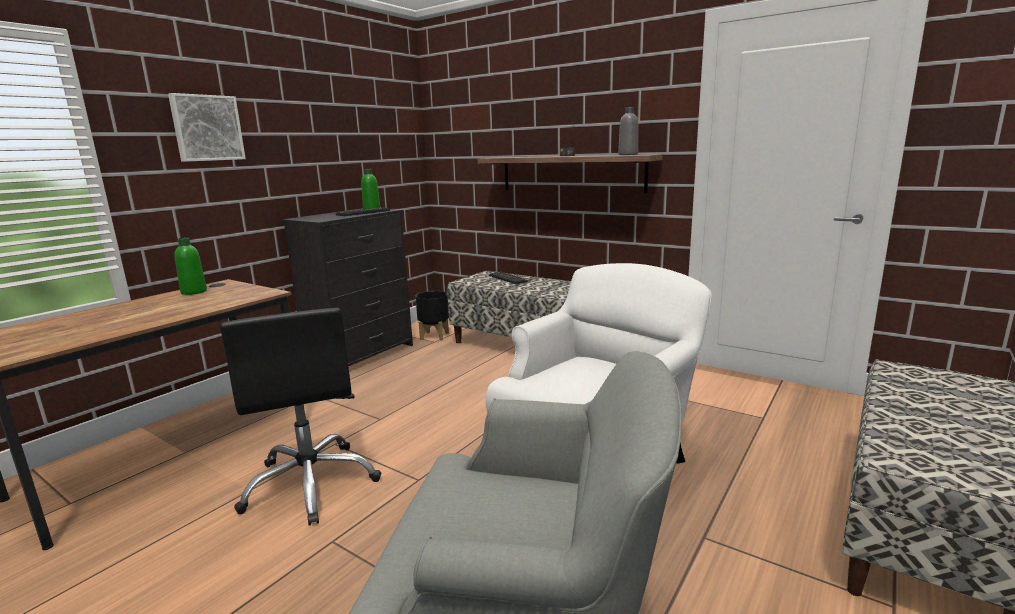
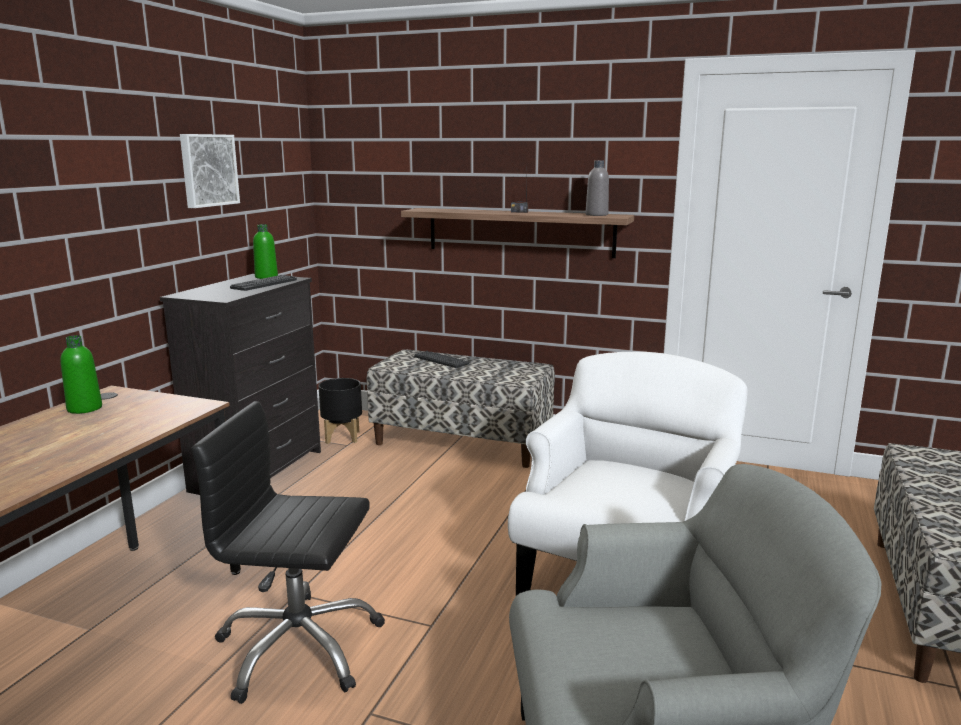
camera: 15 degrees left, 0 degrees up
(207, 128) = (73, 179): picture -> picture (208, 170)
(311, 484) = (298, 648): black office chair -> black office chair turned 135 degrees clockwise

